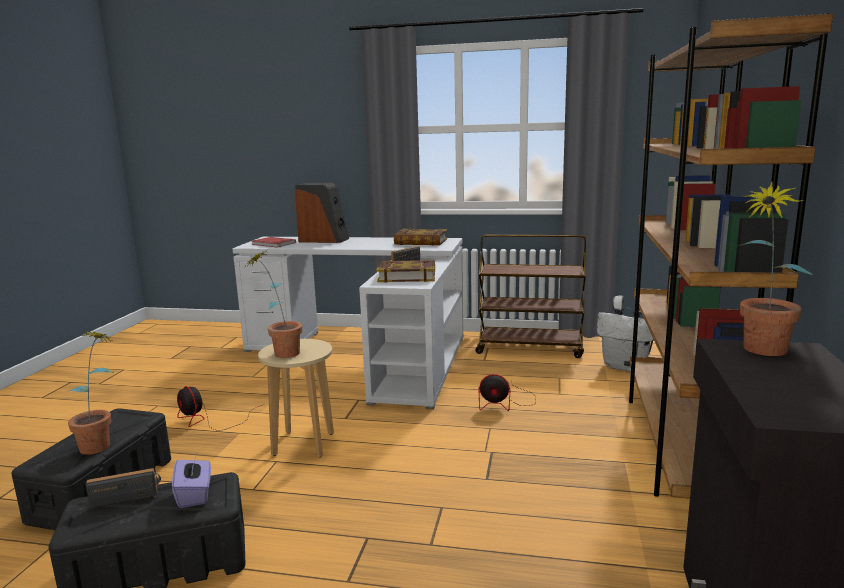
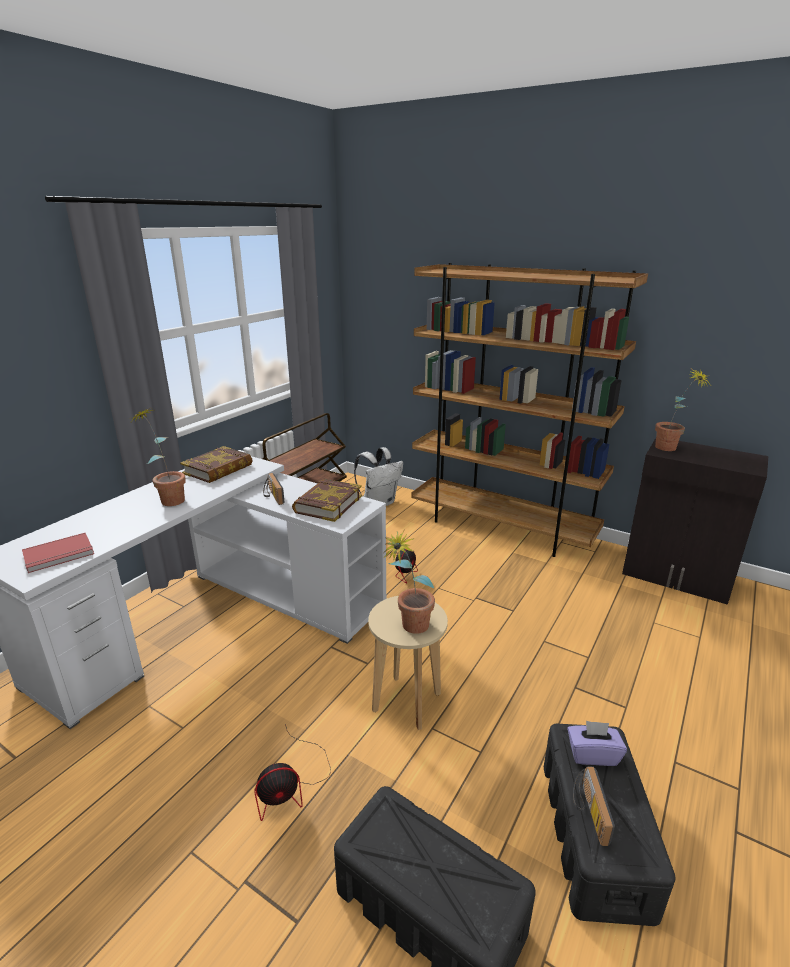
camera: 70 degrees left, 10 degrees up
(101, 443) = (449, 852): potted plant -> potted plant (168, 499)
(324, 240) = (102, 516): speaker -> none

